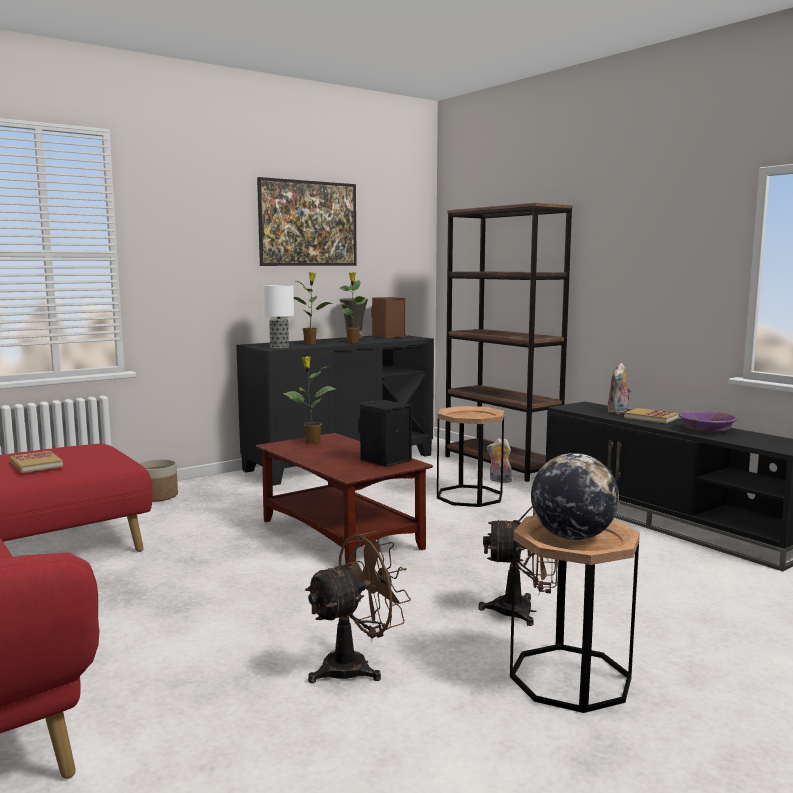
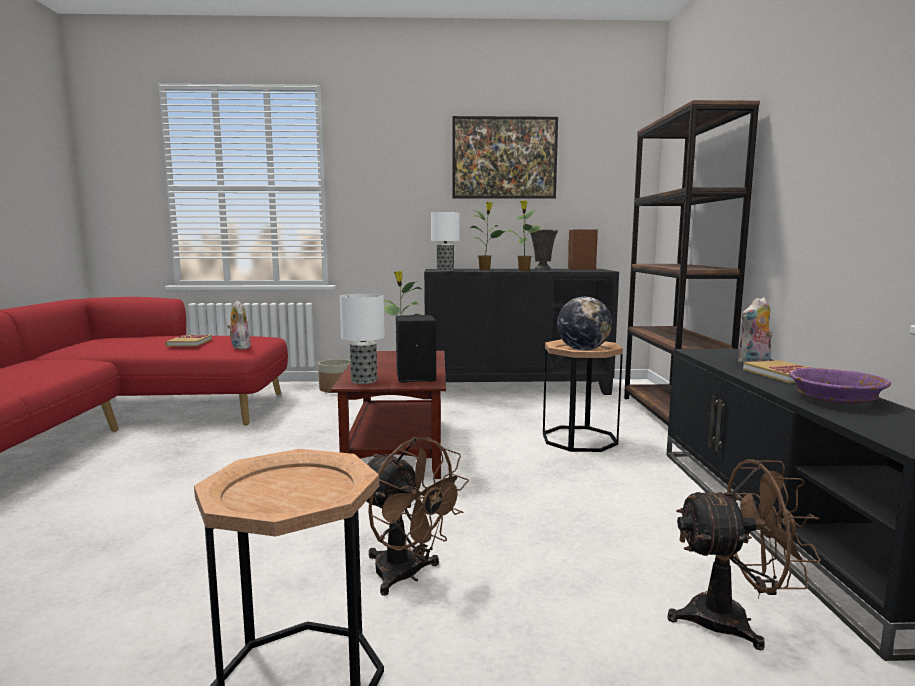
camera: 35 degrees right, 0 degrees up
(352, 470) = (364, 380): none -> table lamp
(356, 666) = (167, 570): brown fan -> brown fan (733, 620)
(499, 481) = (640, 430): plush toy -> plush toy (239, 347)
(572, 537) = (291, 487): globe -> globe (582, 350)

